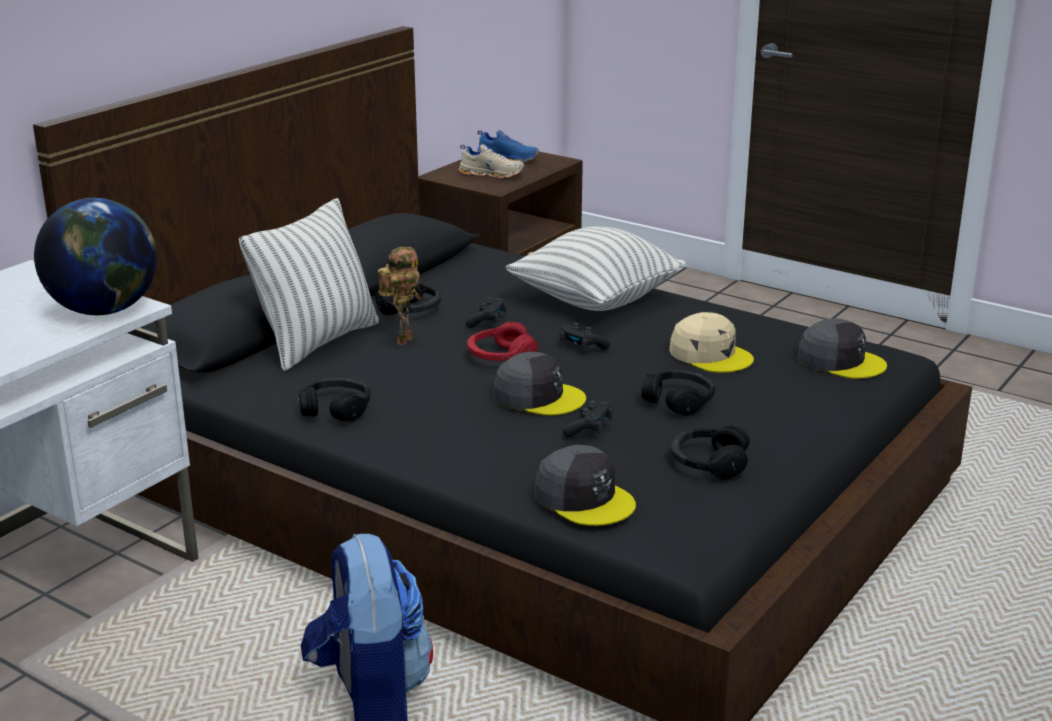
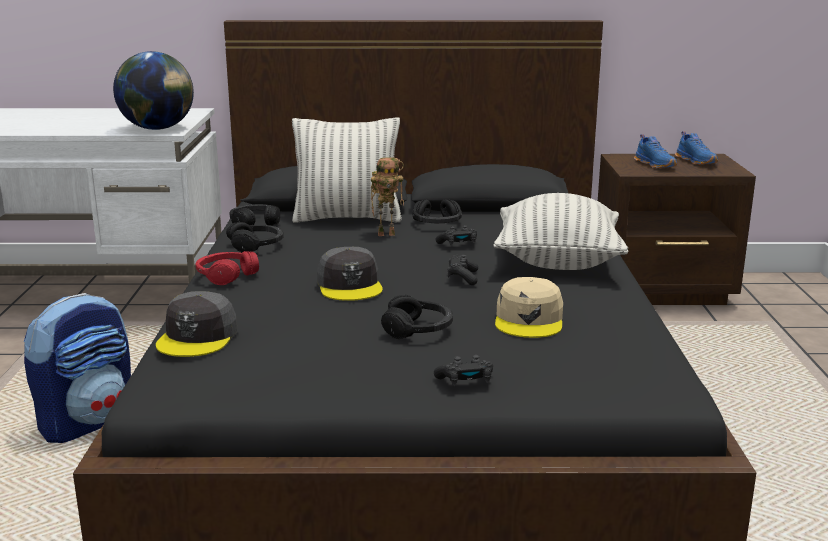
camera: 55 degrees right, 5 degrees down
(492, 174) = (656, 165): beige shoe -> blue shoe
(500, 357) = (401, 261): red headphones -> red headphones (226, 276)
(589, 429) = (315, 311): black game controller -> black game controller (466, 382)
(708, 463) = (316, 365): black headphones -> black headphones (255, 223)
(840, 361) = (613, 371): grey cap -> none

